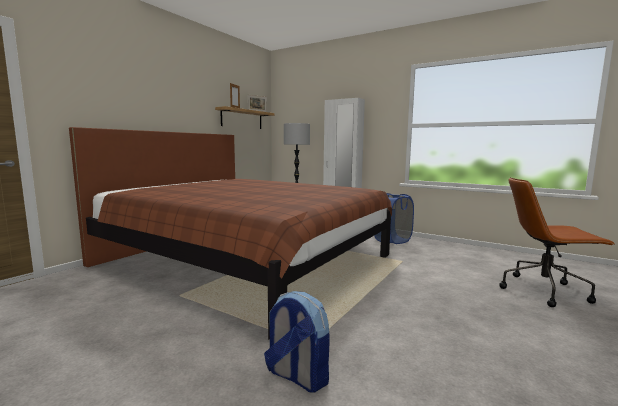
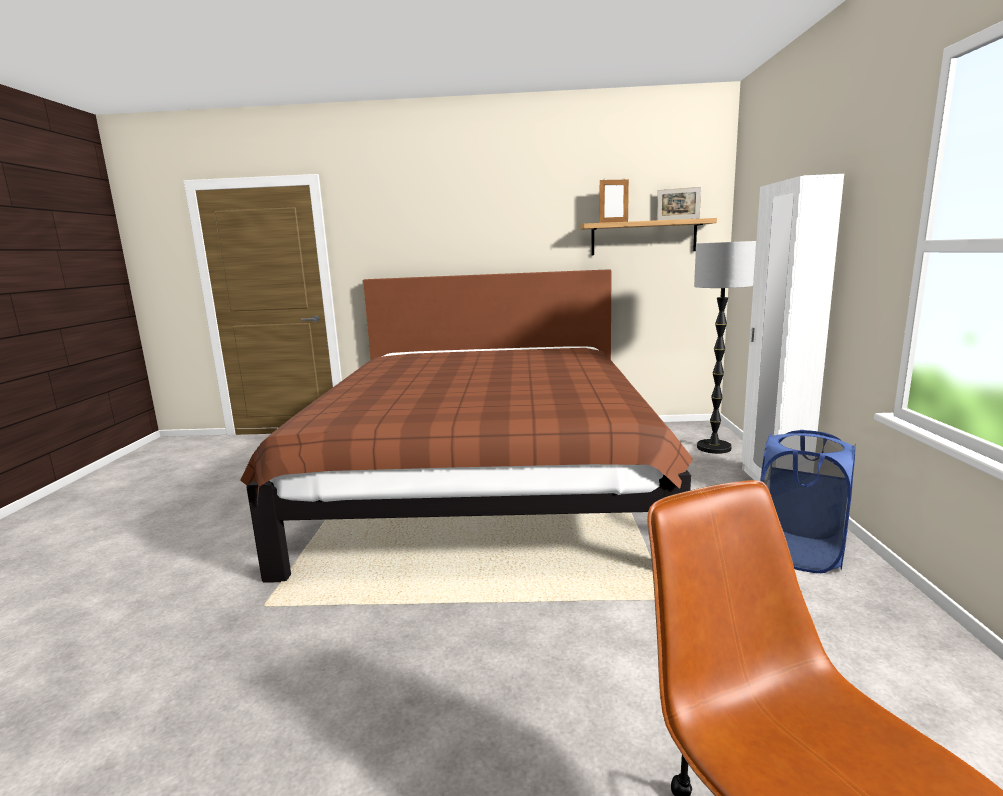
camera: 60 degrees right, 5 degrees up
(297, 376) = (194, 619): backpack -> none

